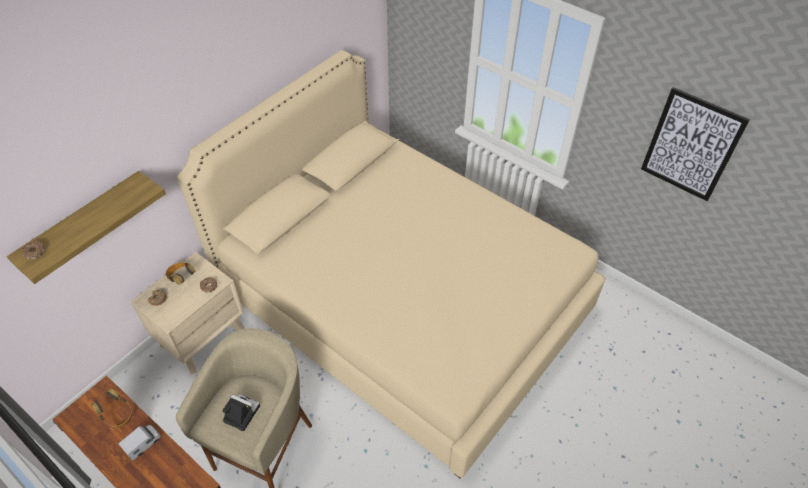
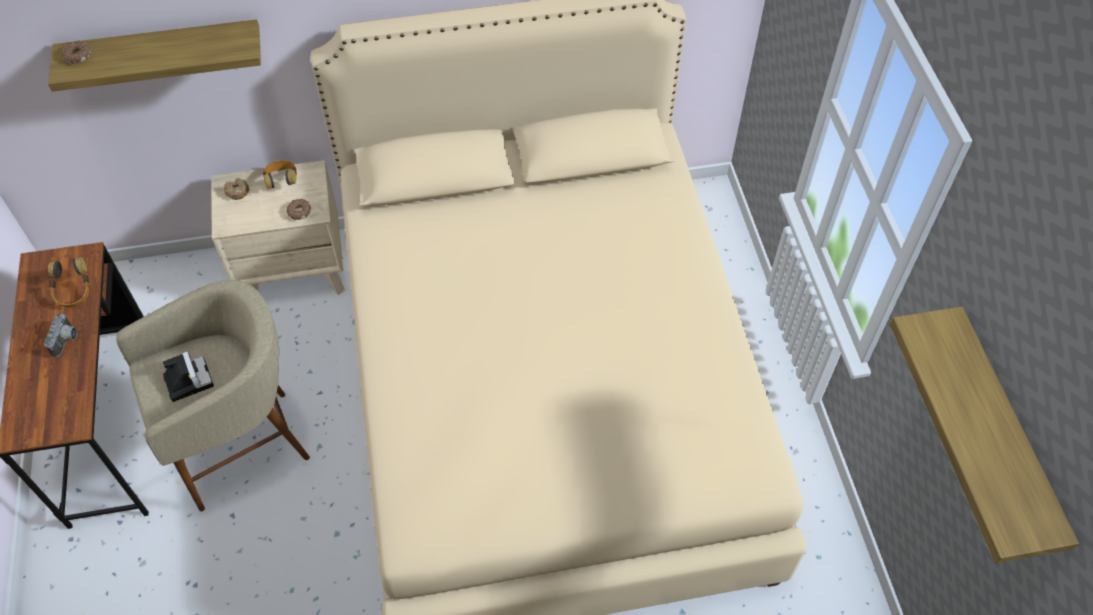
camera: 40 degrees right, 5 degrees up
(143, 444) = (67, 340): toy truck -> camera
(691, 145) = (1003, 434): picture -> shelf

